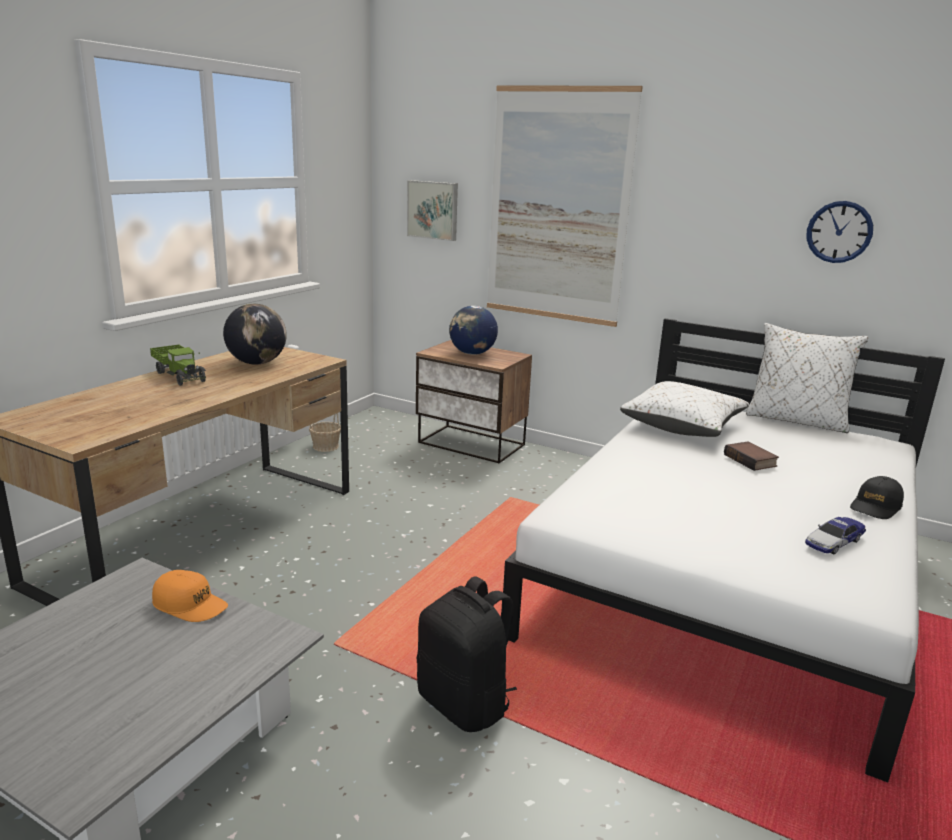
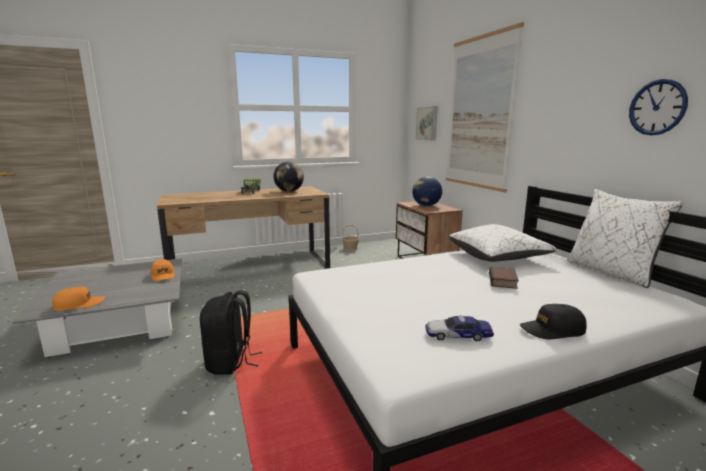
camera: 40 degrees right, 5 degrees down
(145, 731) = (79, 304): none -> orange cap

